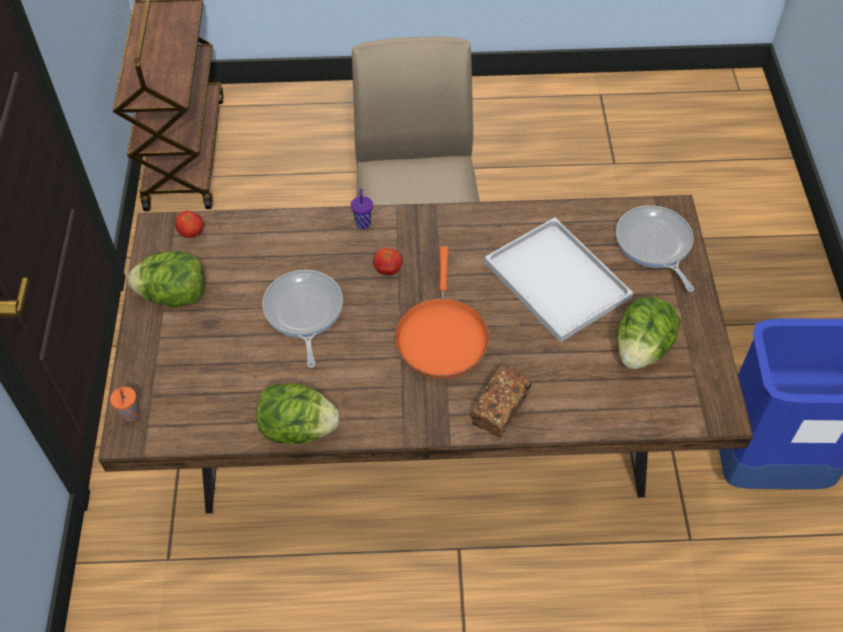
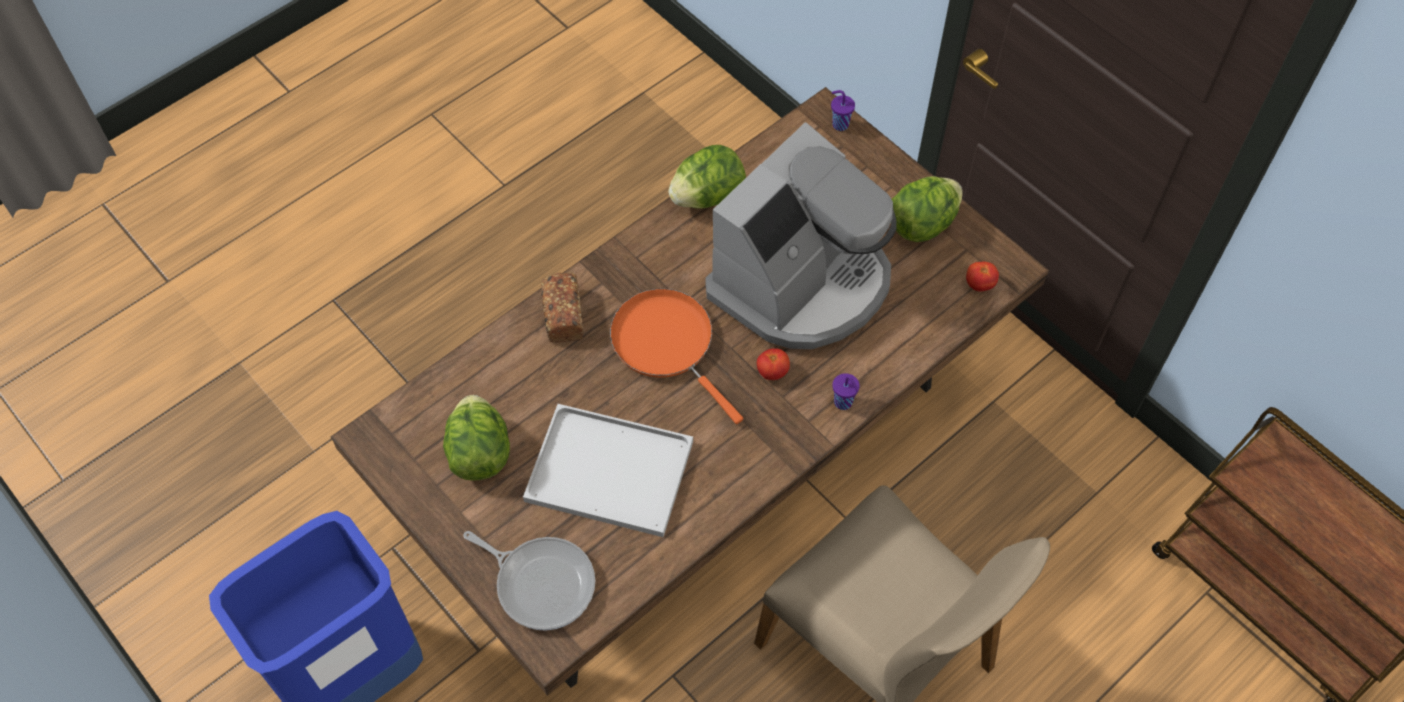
camera: 140 degrees right, 5 degrees up
(130, 415) = (839, 124): orange cup -> purple cup
(303, 312) = (802, 283): frying pan -> coffee machine

